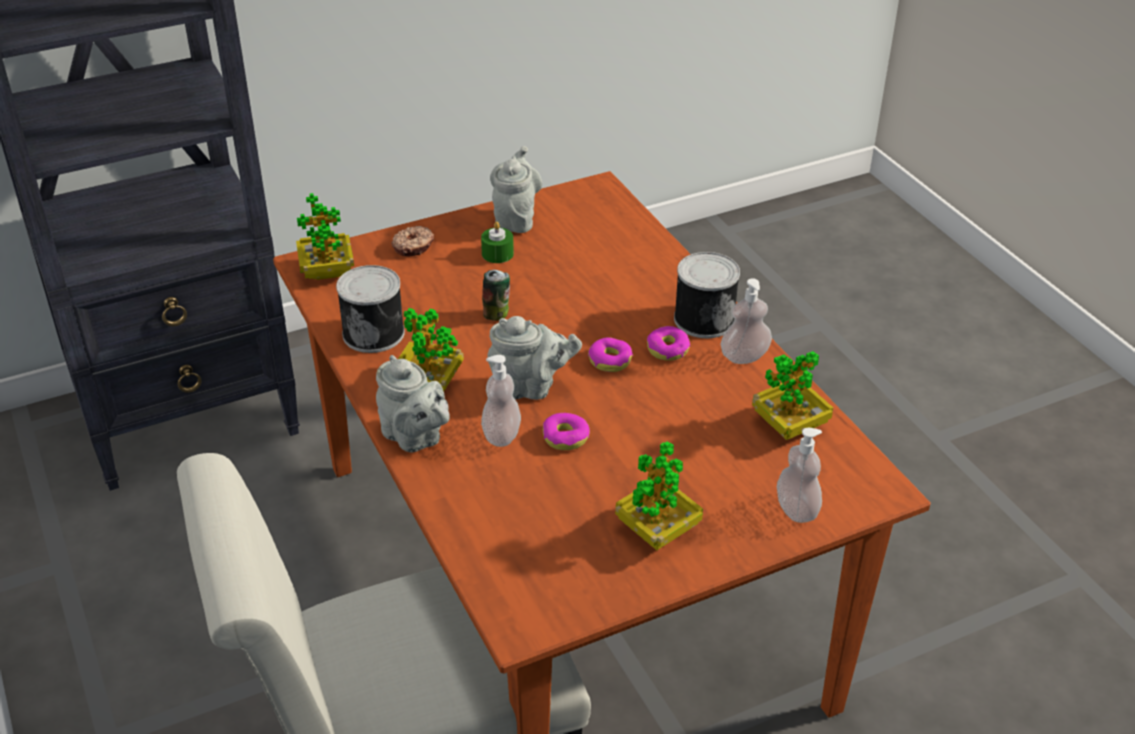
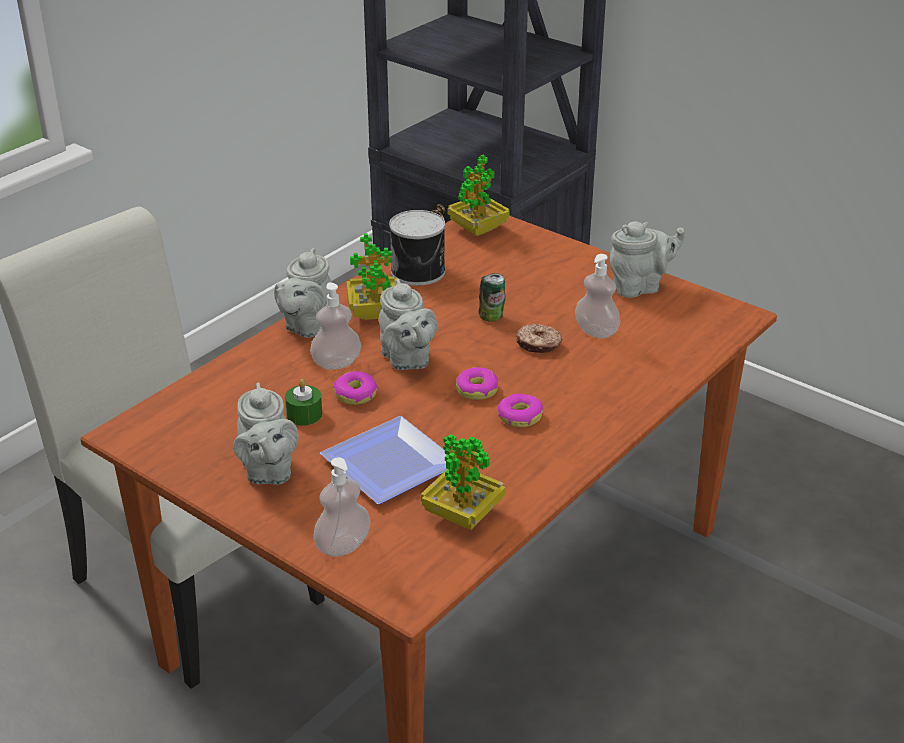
camera: 65 degrees right, 5 degrees down
(413, 247) = (548, 254): donut -> donut (538, 345)
(497, 254) = (578, 293): green candle -> green candle (304, 414)
(657, 531) = (267, 472): potted plant -> grey teapot
(690, 450) = (385, 464): none -> plate
(703, 318) = (586, 425): can -> none
(744, 356) = (547, 463): soap dispenser -> soap dispenser (596, 331)

